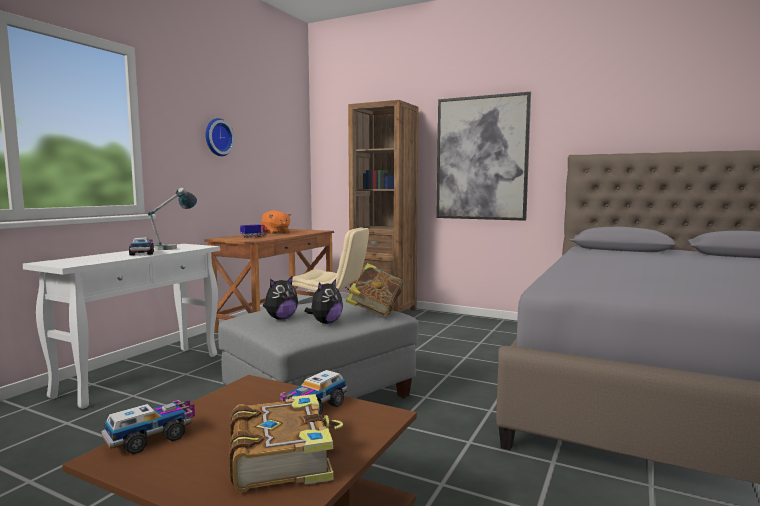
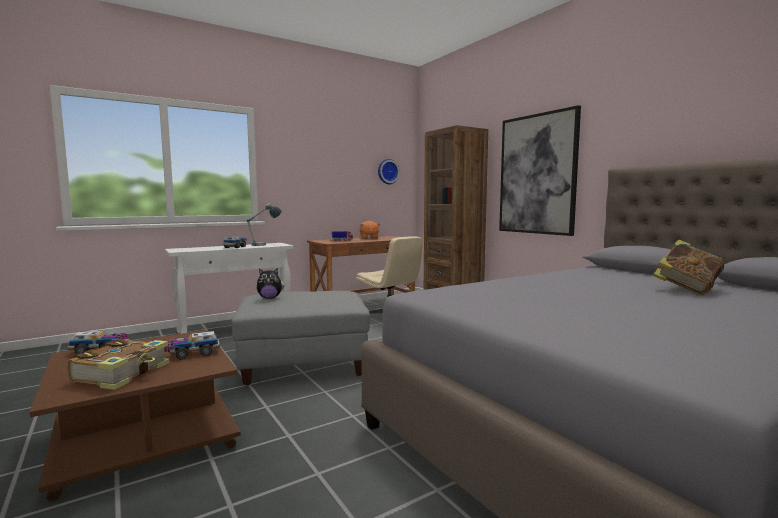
camera: 30 degrees right, 0 degrees up
(217, 137) = (322, 165): wall clock -> wall clock (387, 171)
(325, 322) = (289, 304): plush toy -> none
(375, 311) = (340, 301): book -> book (686, 289)

